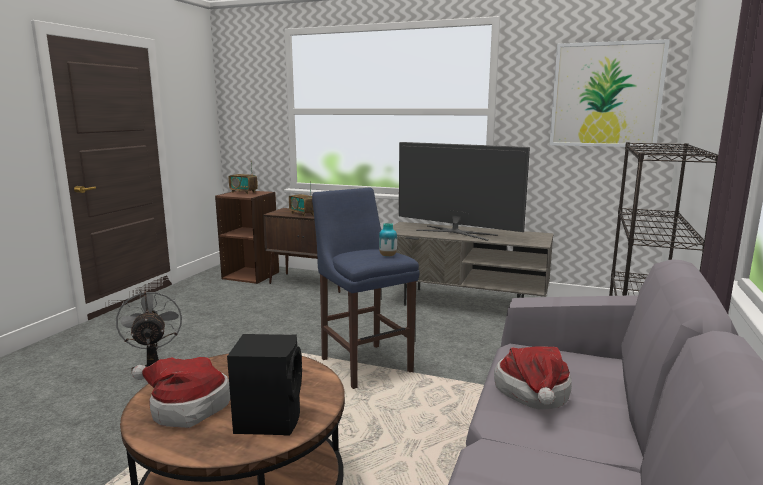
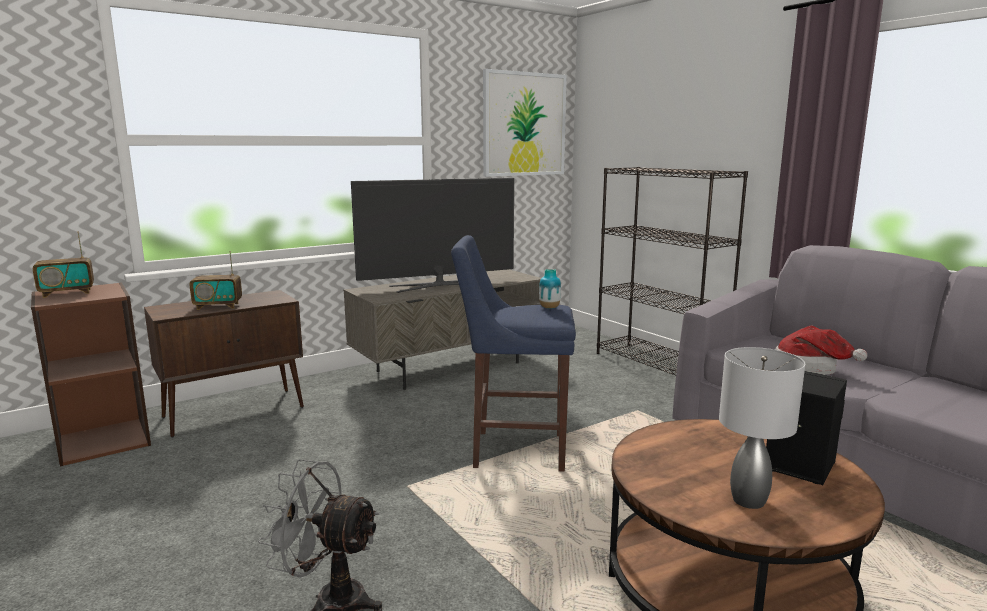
camera: 55 degrees left, 0 degrees up
(185, 407) = (748, 501): hat -> grey table lamp

